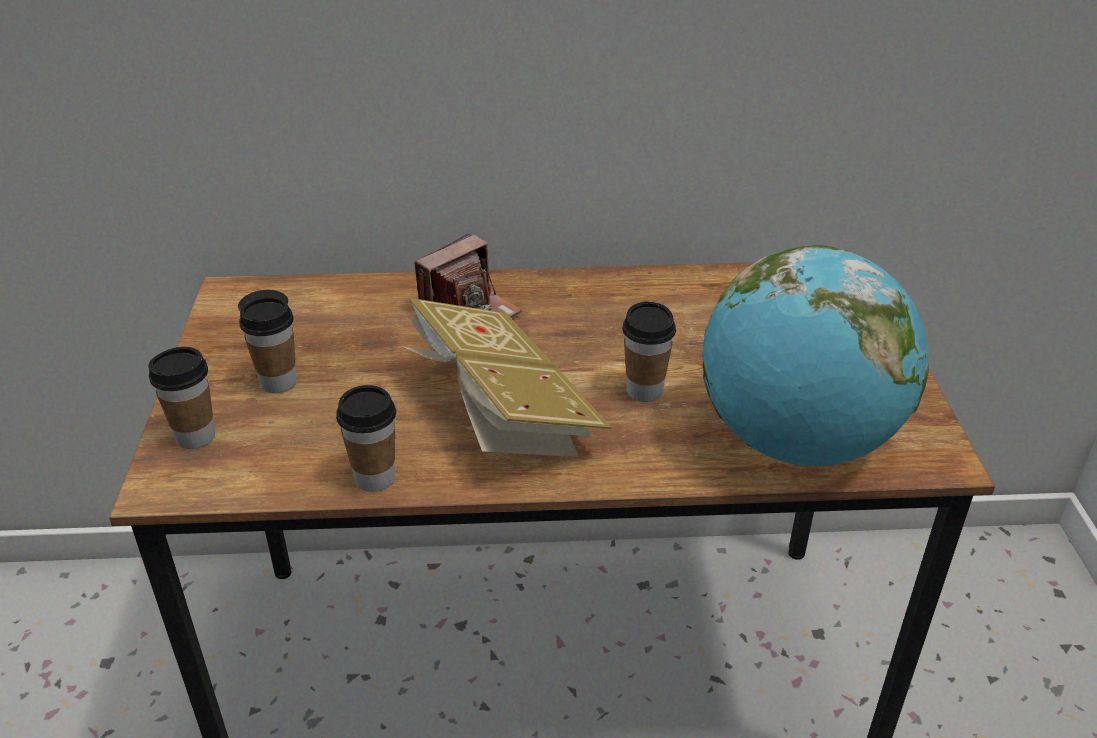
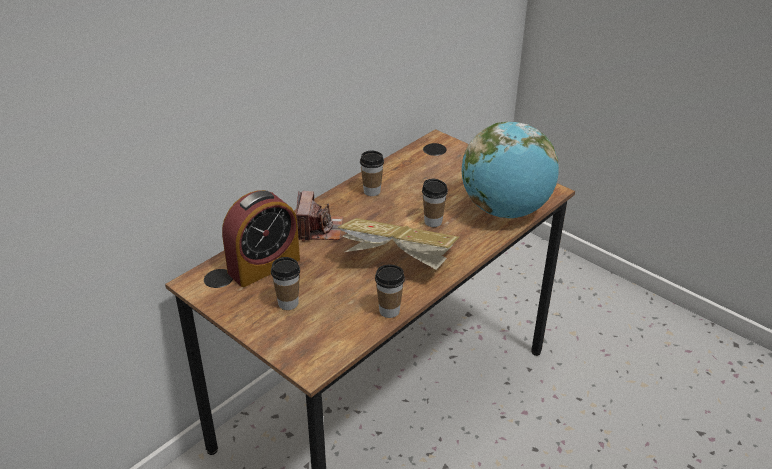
camera: 45 degrees left, 0 degrees up
(195, 437) = (291, 344): cup -> cup (372, 191)
(330, 318) = (264, 266): none -> alarm clock

